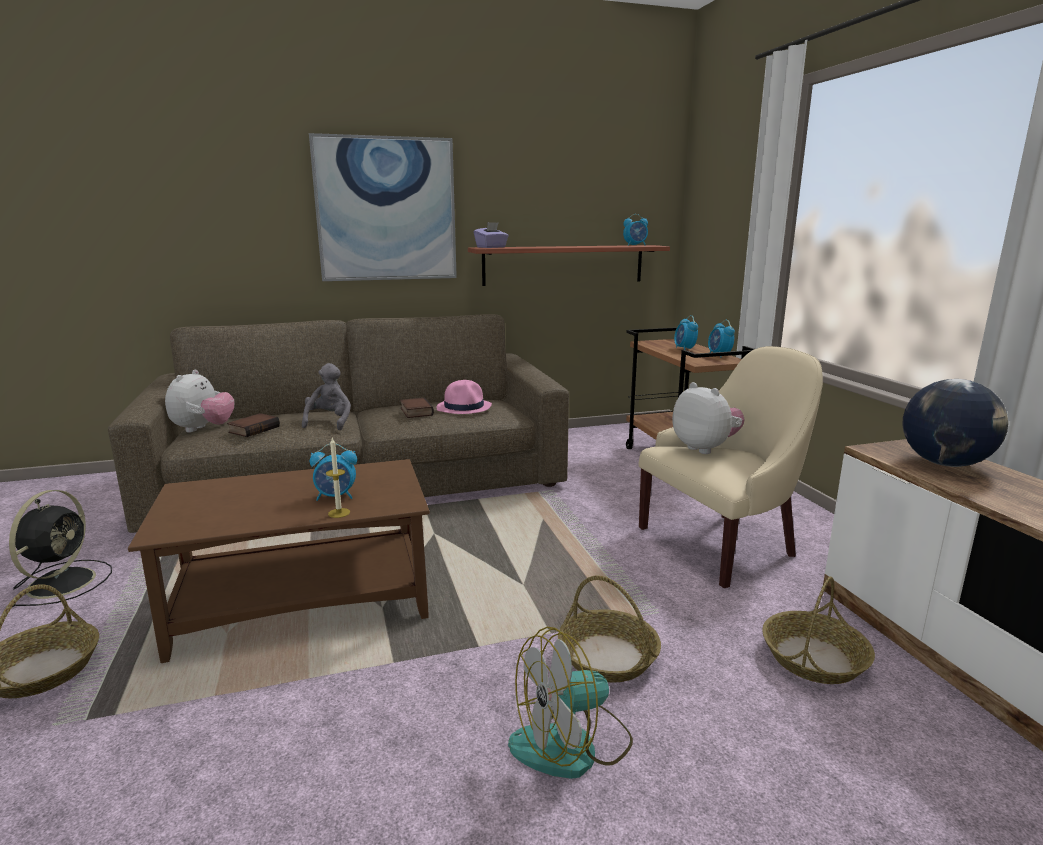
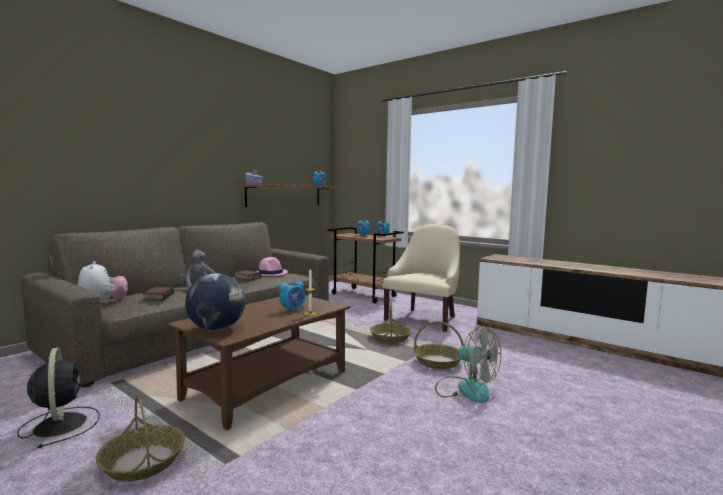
camera: 35 degrees left, 10 degrees down
(386, 210) = (192, 159): picture -> none
(571, 745) = (465, 388): fan -> fan turned 75 degrees counterclockwise
(705, 448) = (413, 273): plush toy -> none
(814, 659) = (501, 343): basket -> basket (390, 338)
(944, 463) = (515, 258): globe -> globe (217, 329)

